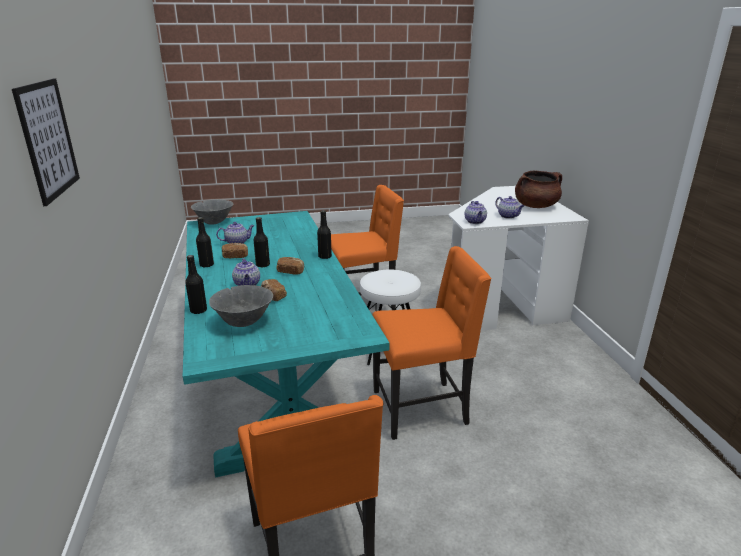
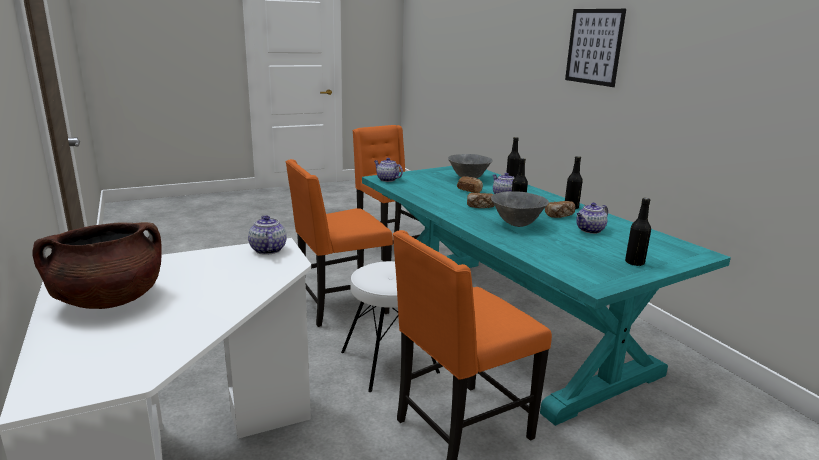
camera: 165 degrees right, 5 degrees down
(214, 223) = (685, 256): grey bowl -> grey bowl (517, 224)
(325, 257) = (463, 221): black bottle -> black bottle (634, 263)
(508, 216) = (199, 266): teapot -> teapot (387, 179)

